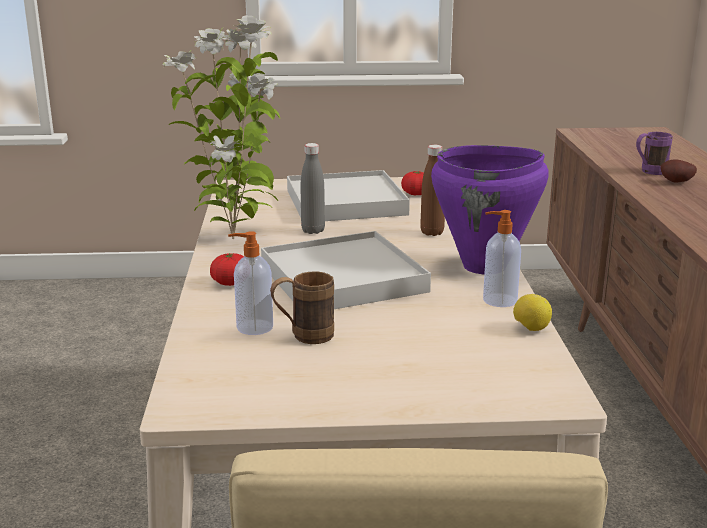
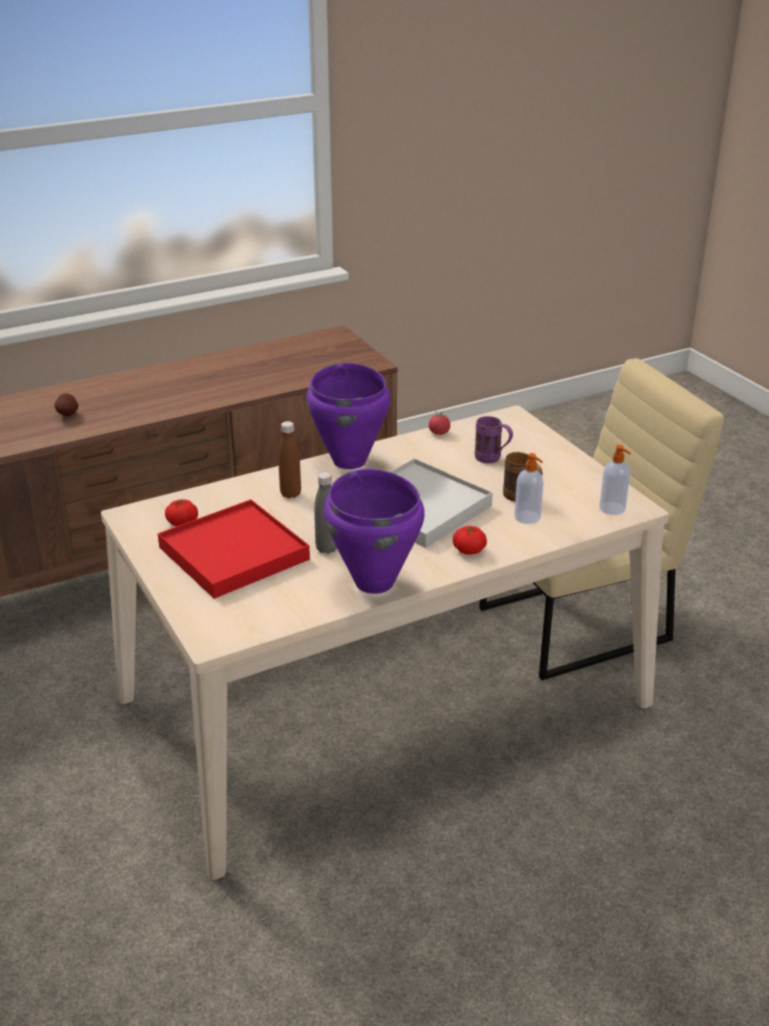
camera: 115 degrees left, 10 degrees up
(235, 238) = (375, 582): potted plant -> purple cooking pot
(345, 202) = (233, 554): white tray -> red tray
(498, 300) = (406, 447): soap dispenser -> soap dispenser (613, 509)
(530, 329) = (439, 433): lemon -> tomato
(649, 172) = (36, 428): purple mug -> purple mug (492, 459)

